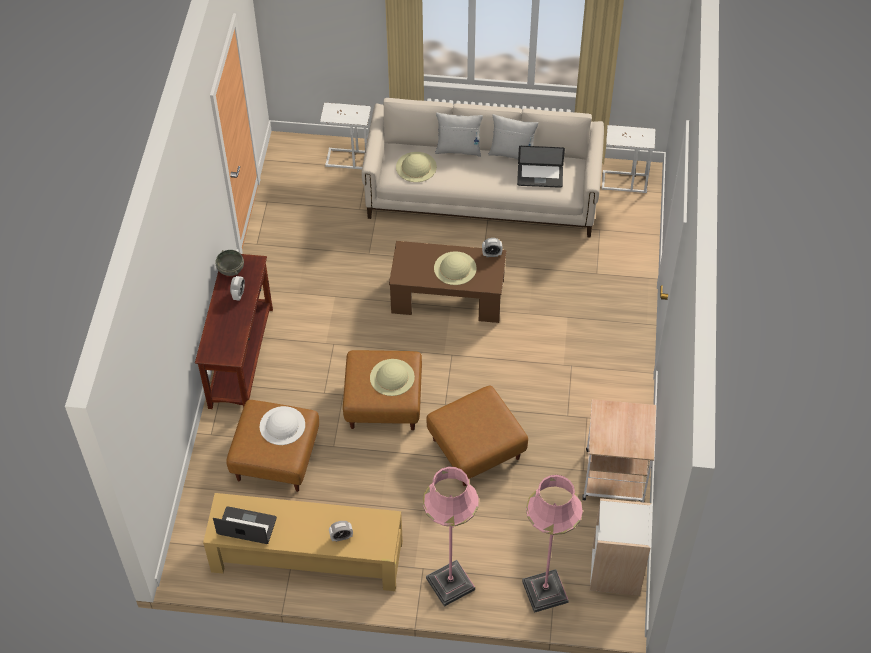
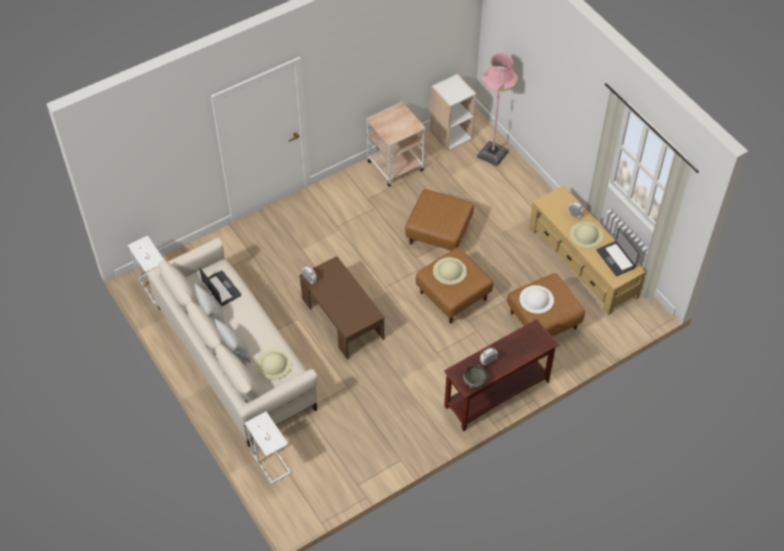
camera: 130 degrees left, 0 degrees up
(450, 584) = (530, 193): pink floor lamp -> none
(455, 268) = (339, 291): beige hat -> beige hat (586, 235)

